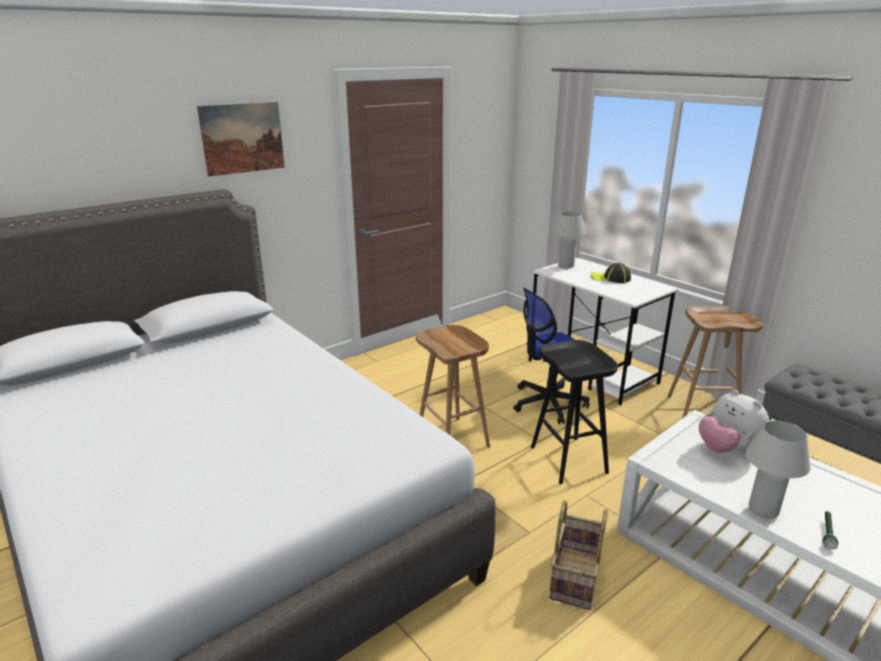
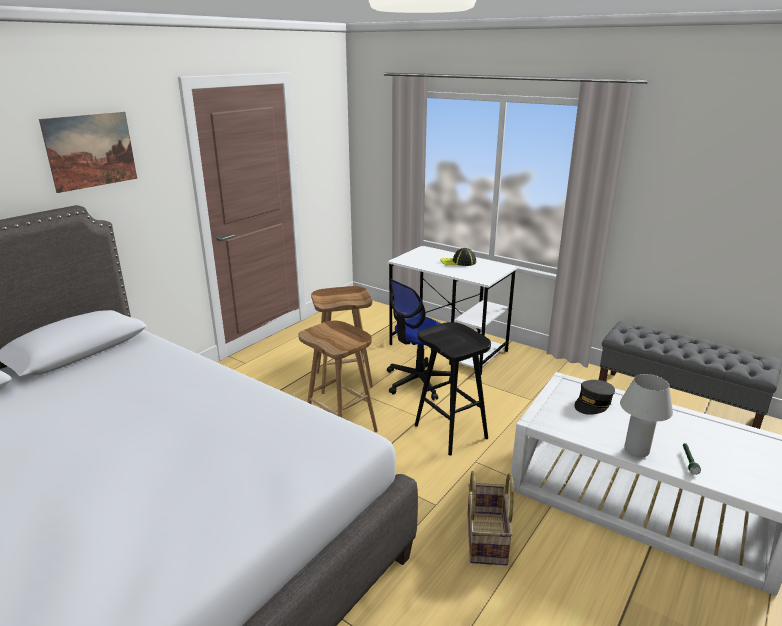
camera: 15 degrees left, 0 degrees up
(566, 266) = (416, 254): white table lamp -> none
(703, 408) = (548, 368): brown stool -> brown stool (344, 379)
(727, 450) = (593, 403): plush toy -> grey cap

